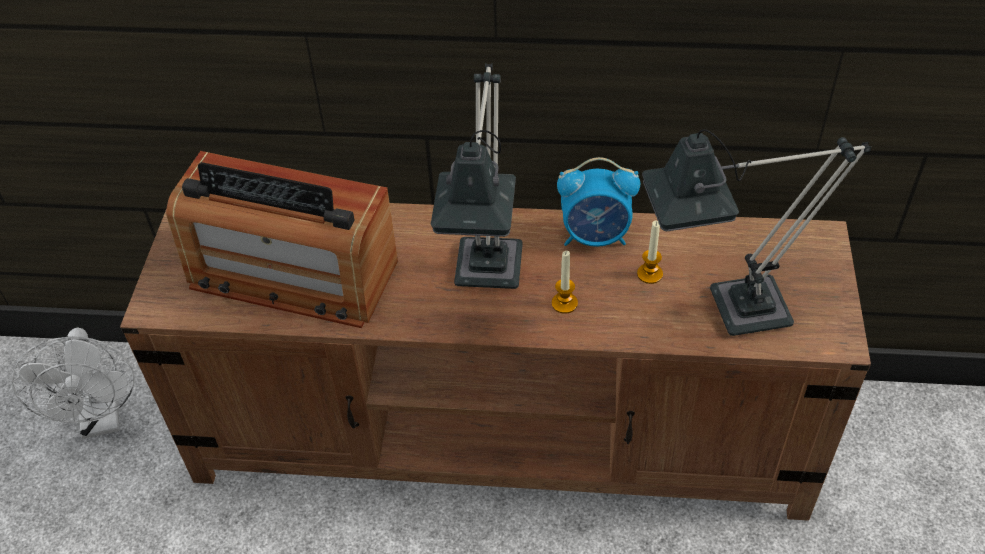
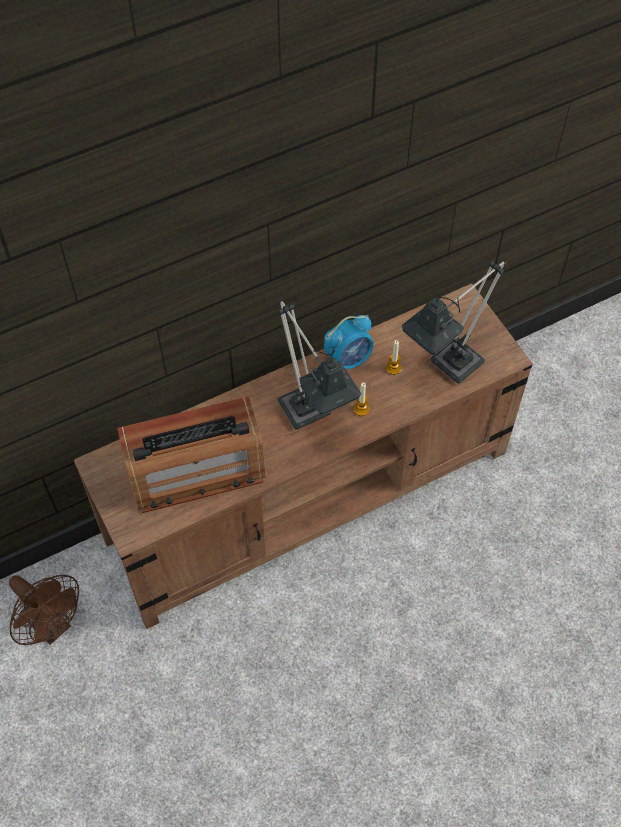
camera: 35 degrees left, 10 degrees up
(102, 419) = (52, 626): white fan -> brown fan

